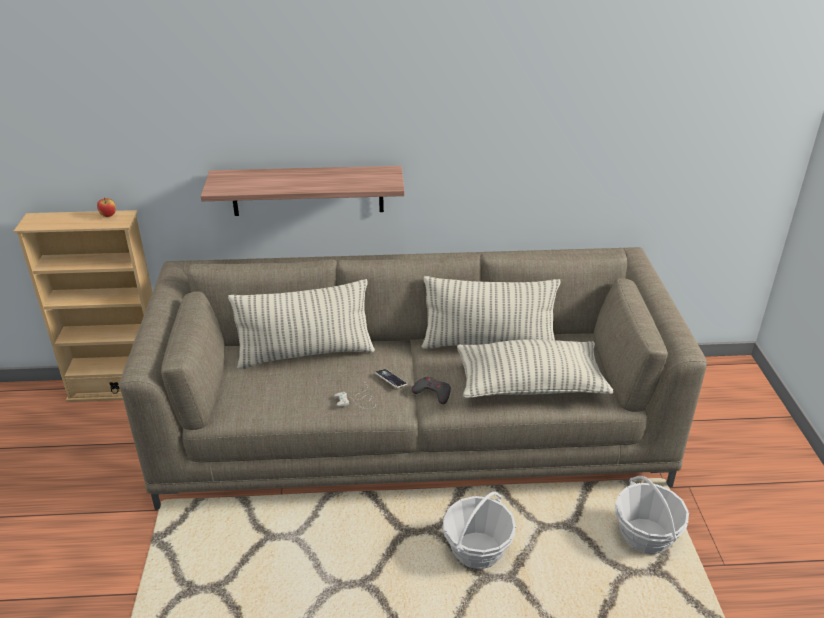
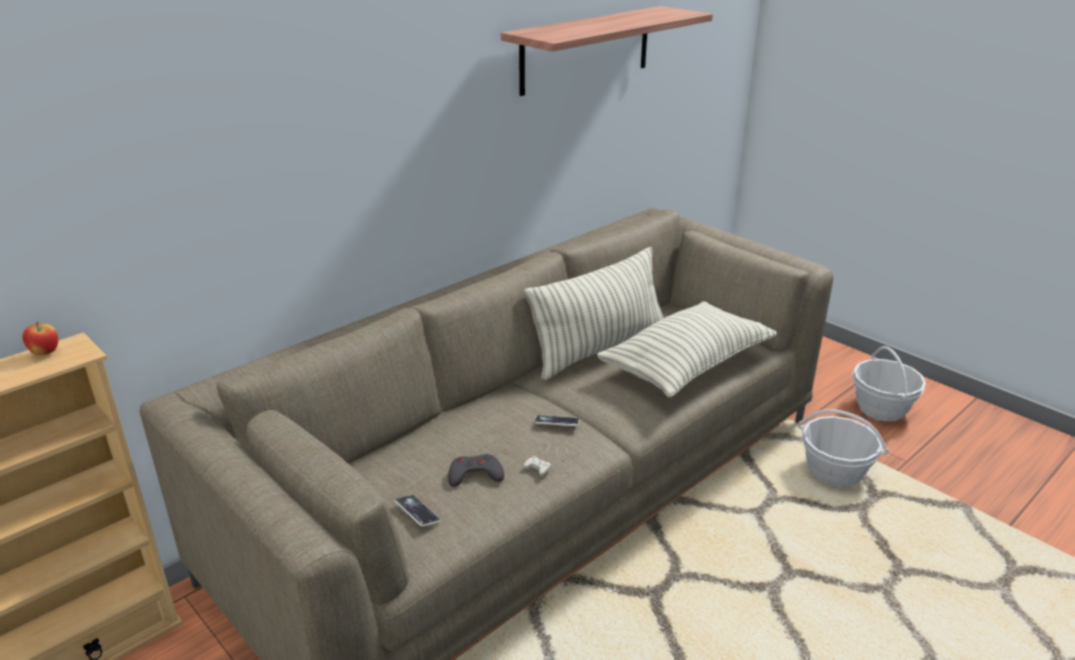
camera: 40 degrees left, 5 degrees down
(250, 391) = (417, 513): none -> phone
(305, 354) = (427, 443): pillow -> none
(307, 190) = (330, 230): shelf -> shelf (586, 49)
(432, 393) = (613, 415): grey game controller -> grey game controller (475, 475)
(477, 551) = (734, 568): basket -> basket (881, 409)

